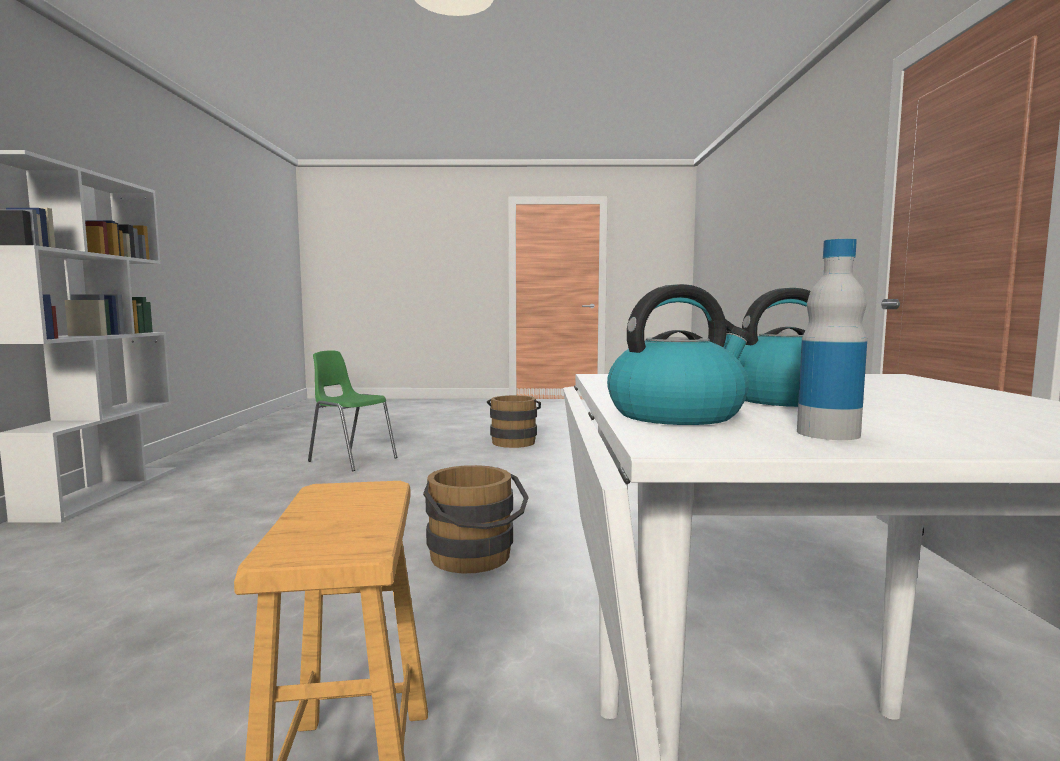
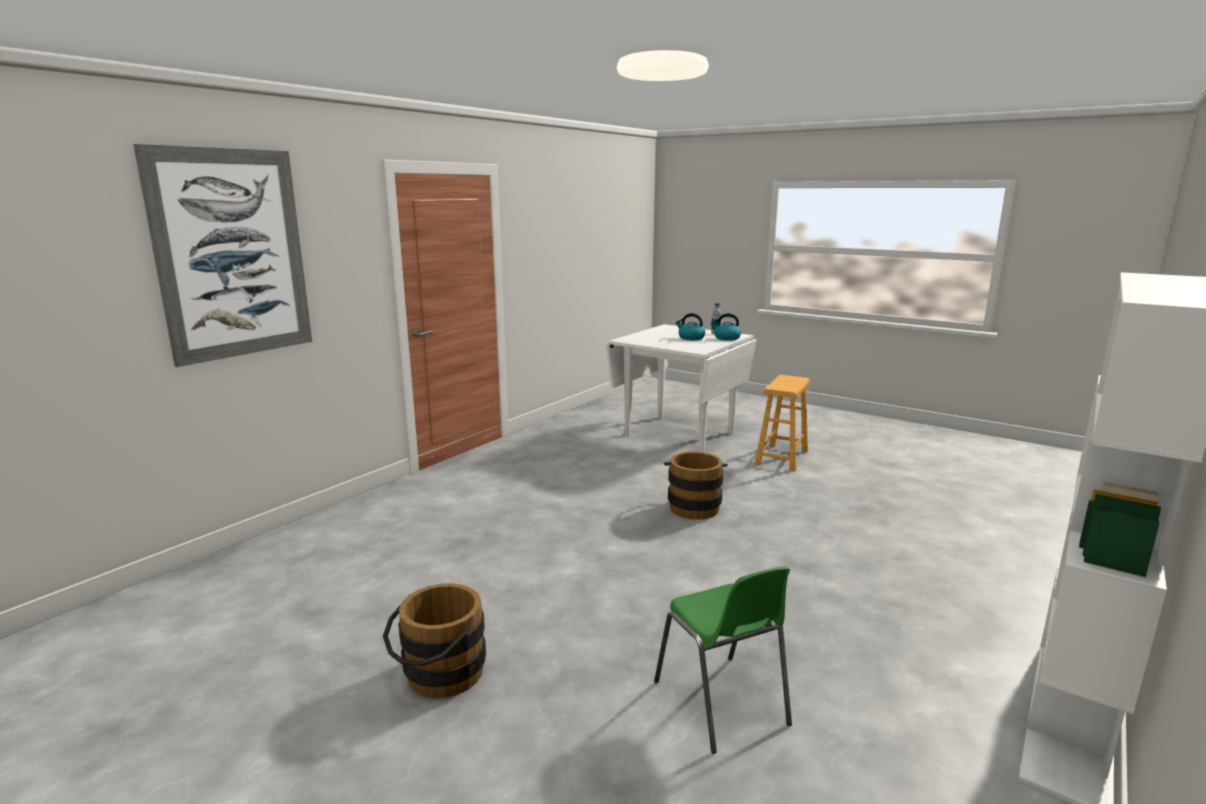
camera: 145 degrees left, 10 degrees up
(792, 208) = (232, 254): none -> picture

